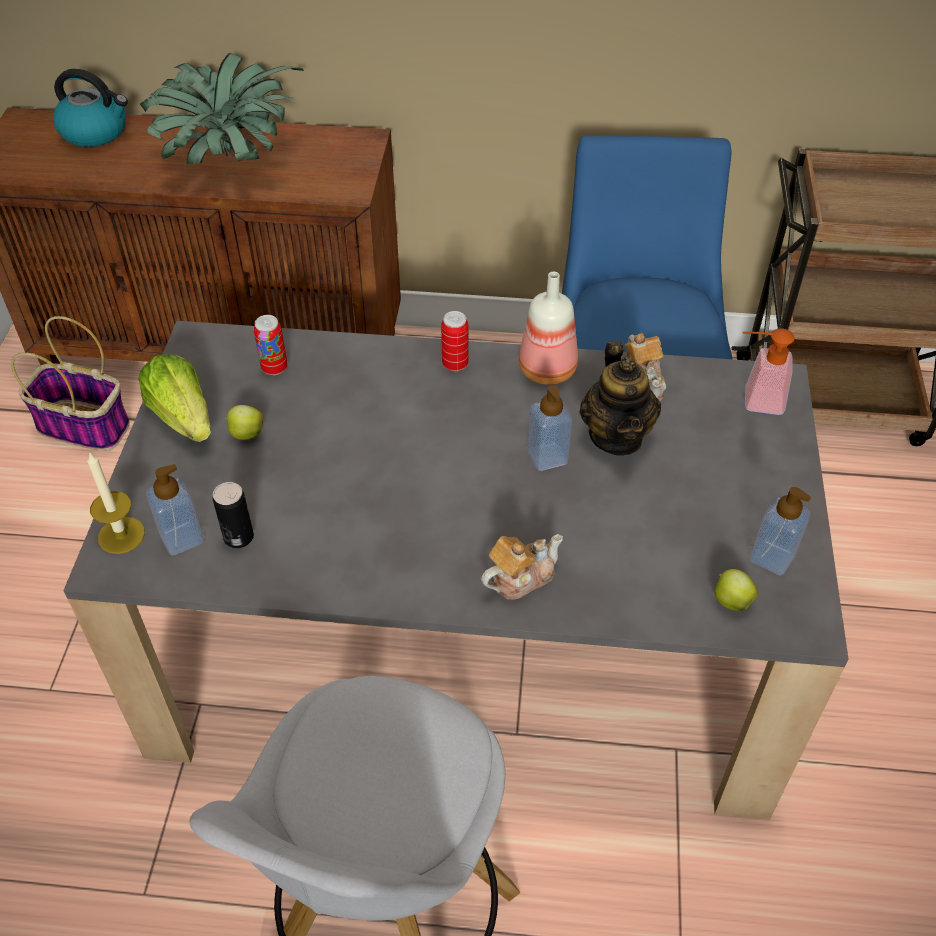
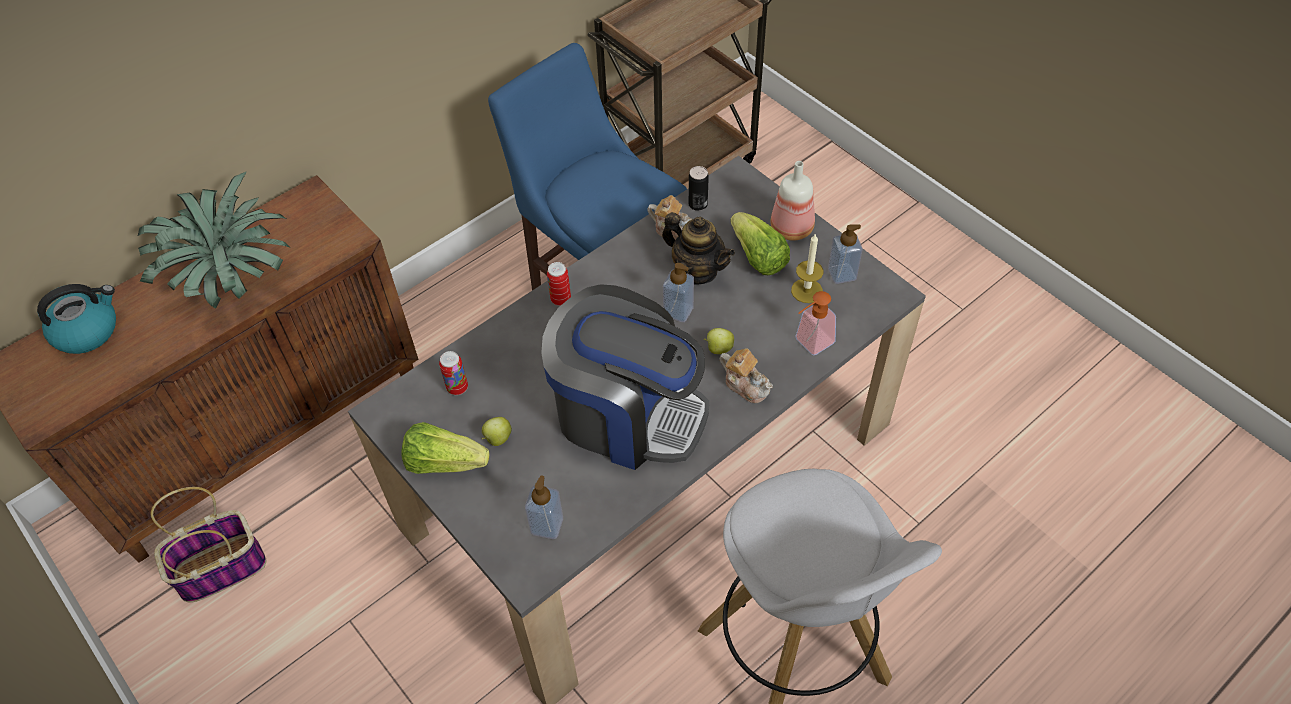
camera: 45 degrees left, 5 degrees up
(121, 535) = (509, 556): candle -> candle (806, 290)
(238, 537) = (577, 496): can -> can (698, 204)
(376, 506) = (627, 414): none -> coffee machine
(520, 577) = (746, 385): teapot -> teapot turned 120 degrees clockwise
(549, 369) = (615, 260): bottle -> bottle (791, 227)
(697, 471) = (758, 257): none -> lettuce
(731, 600) = (850, 311): apple -> apple (718, 348)
(755, 400) = (738, 195): soap dispenser -> soap dispenser (809, 344)

